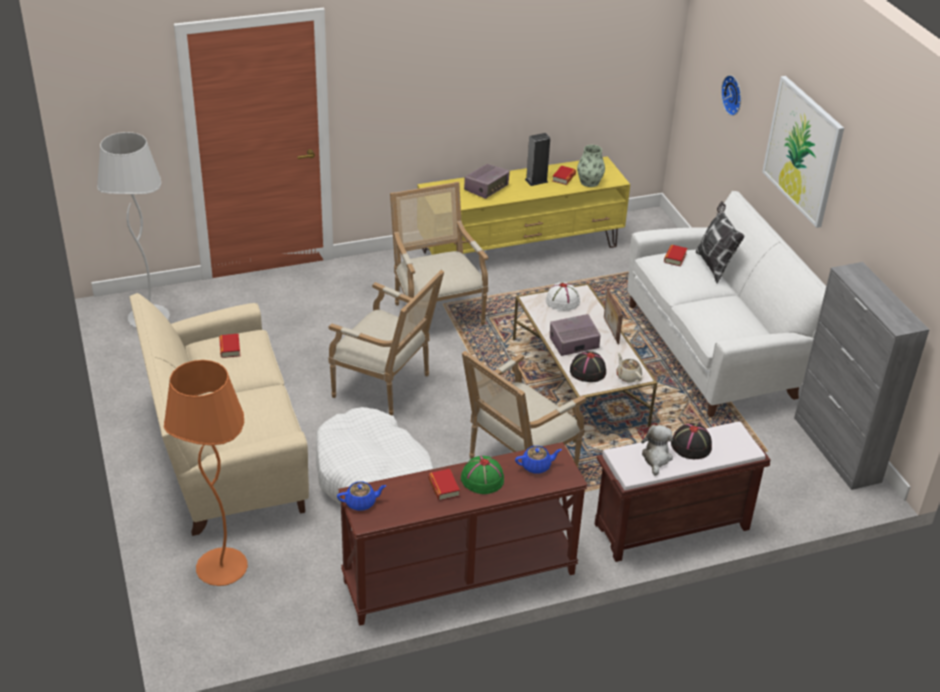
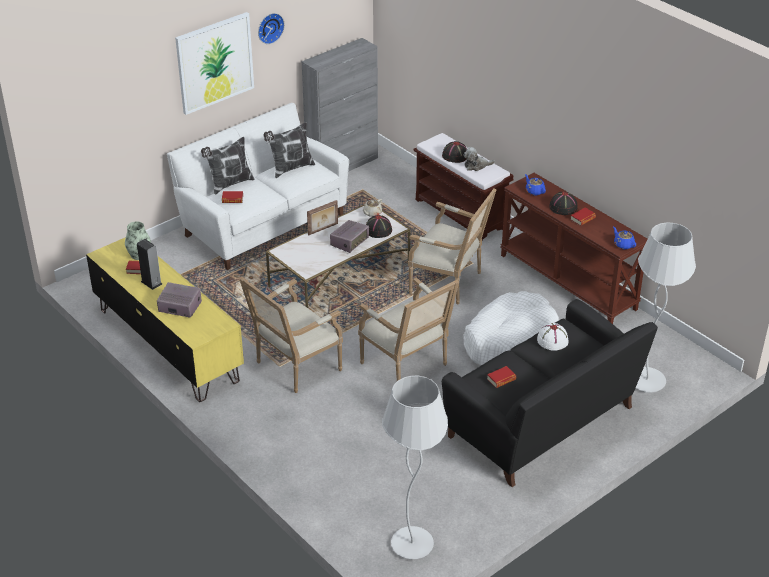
camera: 110 degrees left, 0 degrees up
(221, 569) = (647, 381): orange floor lamp -> white floor lamp
(225, 453) = (543, 423): beige sofa -> black sofa
(386, 386) = (408, 365): armchair -> armchair turned 135 degrees clockwise
(482, 479) = (563, 207): green hat -> black hat
(562, 301) = (299, 257): white hat -> white hat (552, 340)
(573, 343) = (350, 242): radio -> radio turned 105 degrees counterclockwise
(729, 312) = (290, 168): none -> pillow
(734, 95) = (121, 105): wall clock -> wall clock (269, 27)

